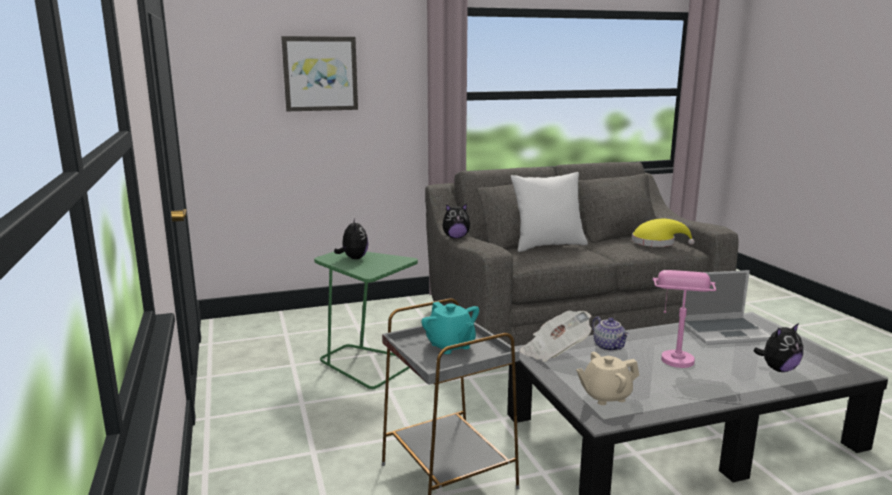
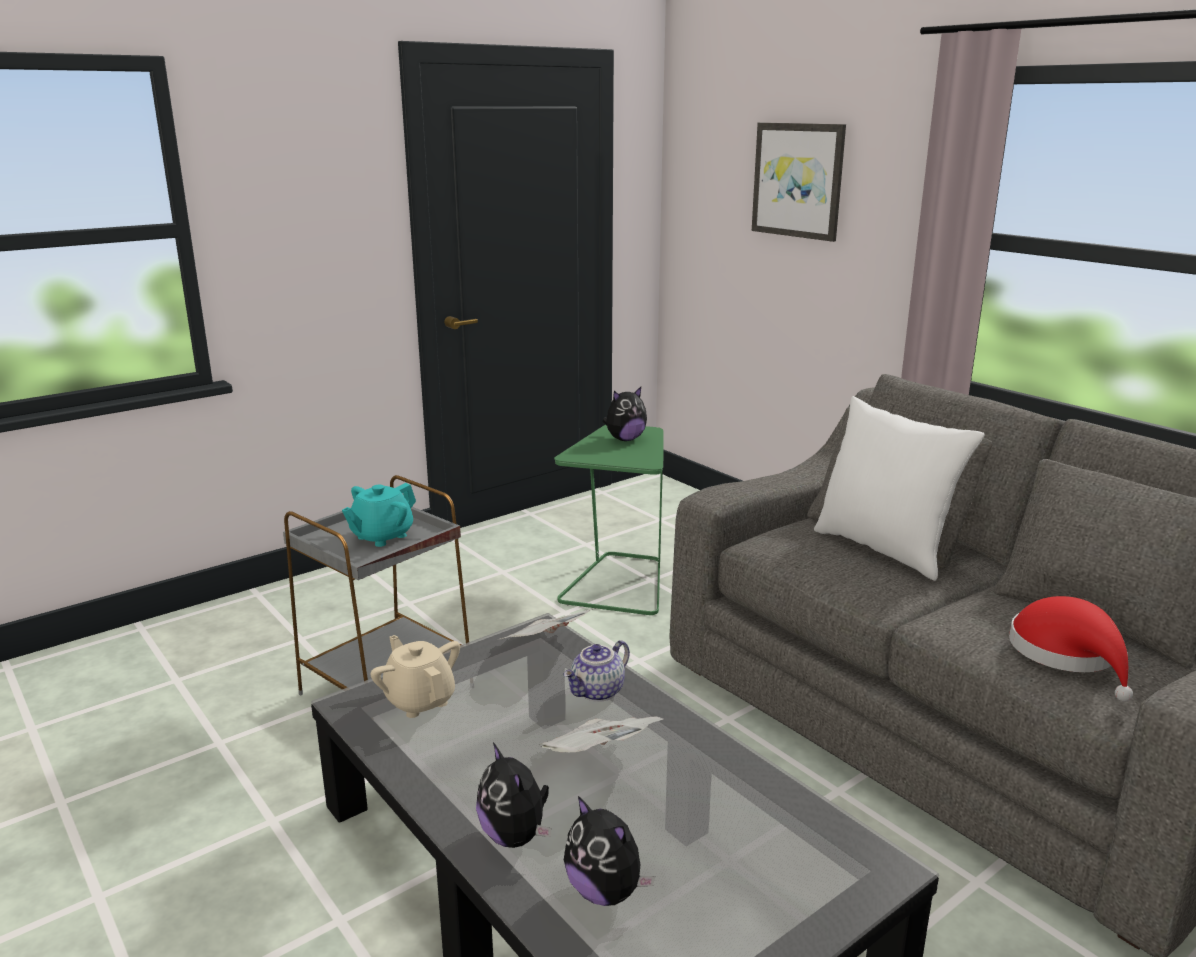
camera: 70 degrees right, 5 degrees up
(456, 237) = (793, 474): plush toy -> plush toy (515, 836)
(656, 243) = (1067, 654): yellow hat -> red hat
(675, 355) = (600, 760): pink table lamp -> newspaper
(724, 332) = (762, 822): laptop -> none

